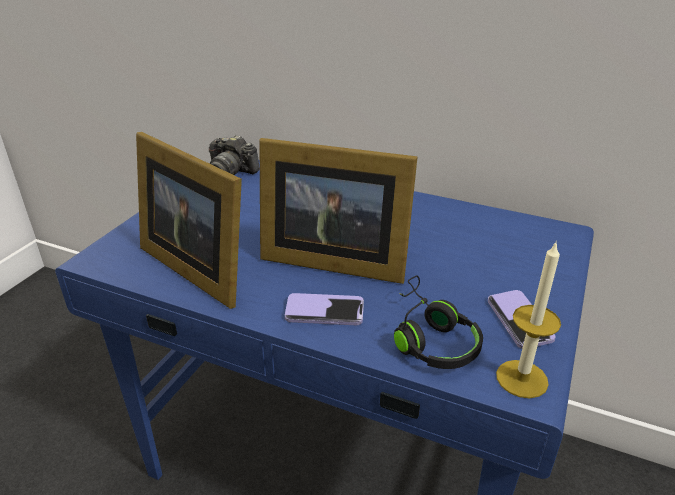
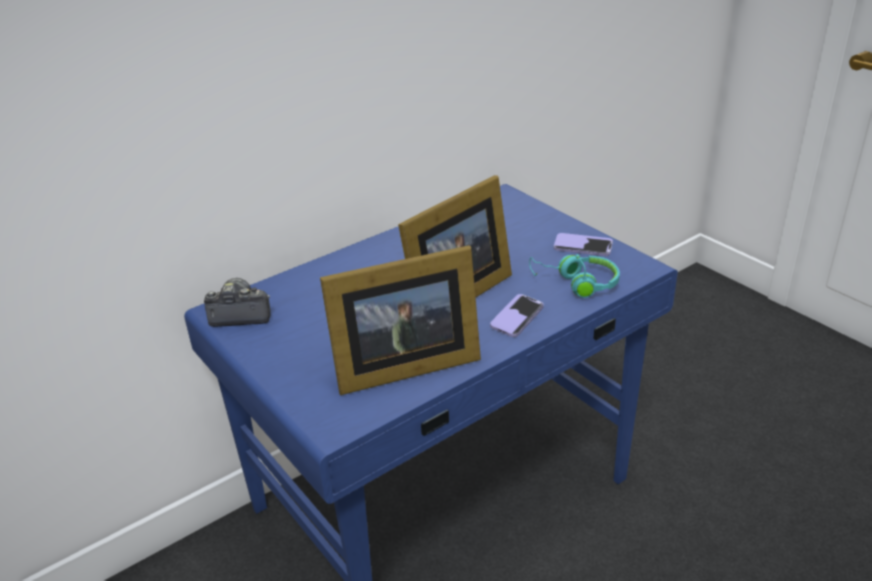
camera: 60 degrees left, 0 degrees up
(231, 172) = (240, 314): camera -> camera turned 150 degrees counterclockwise
(430, 337) = (576, 283): black headphones -> turquoise headphones
(522, 379) = (633, 265): candle -> none

